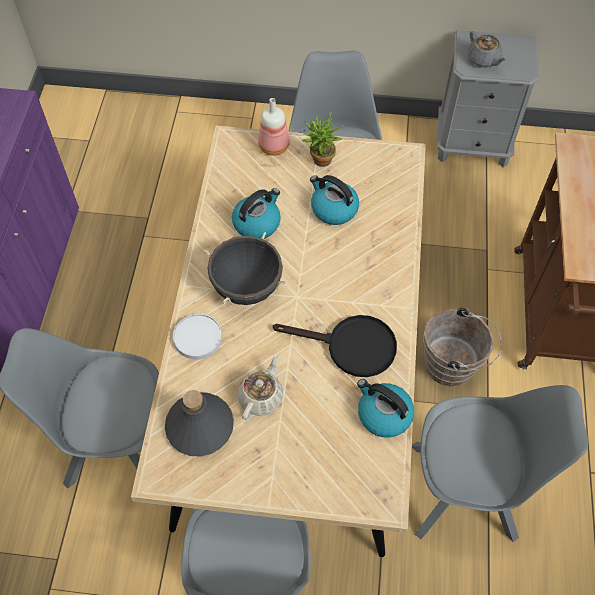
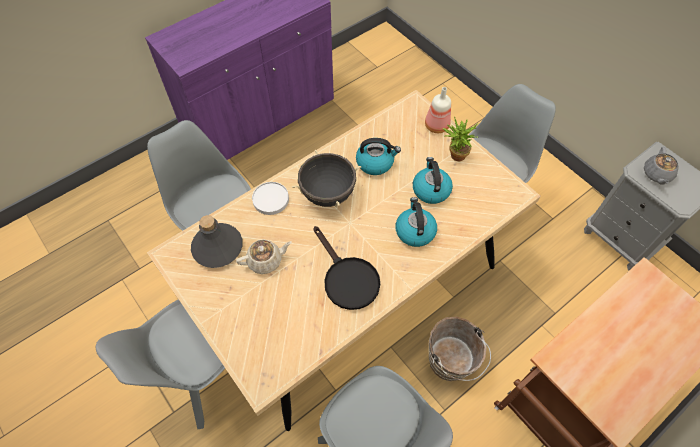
camera: 45 degrees right, 0 degrees up
(383, 414) = (319, 334): kettle -> kettle (414, 231)

